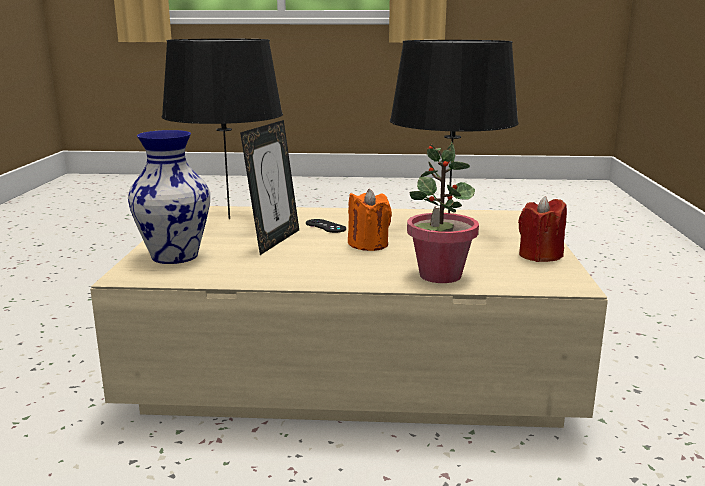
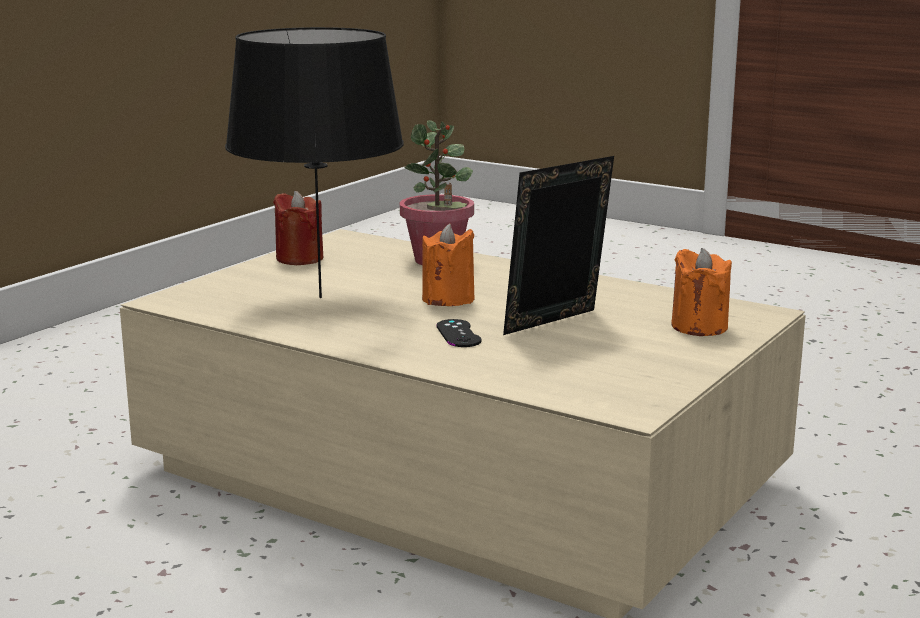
camera: 150 degrees left, 0 degrees up
(176, 256) = (699, 327): vase -> orange candle
(229, 219) = (585, 376): black table lamp -> none

